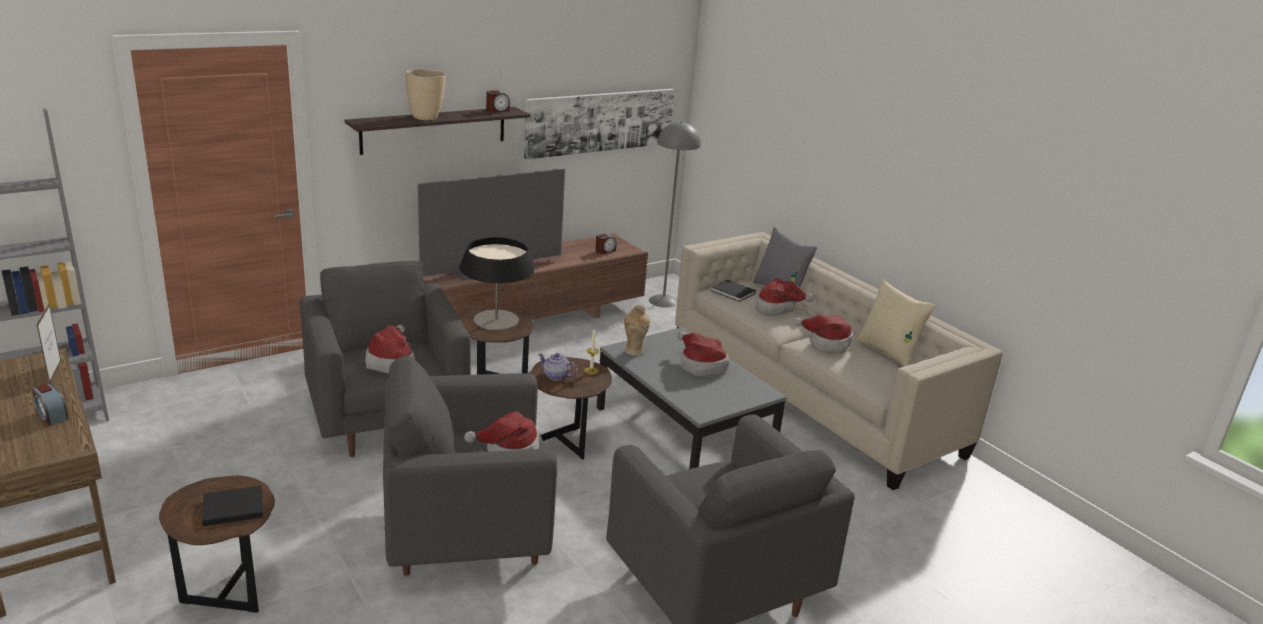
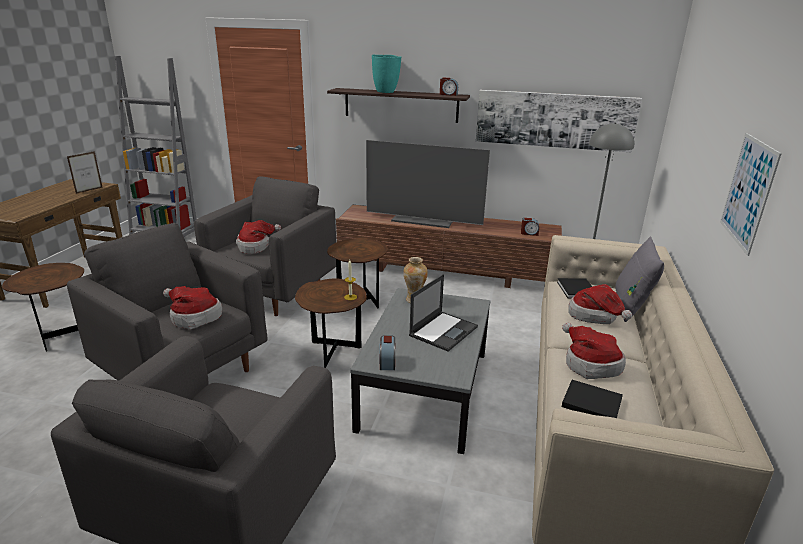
camera: 50 degrees right, 0 degrees up
(51, 416) = (44, 204): alarm clock -> alarm clock (387, 362)
(231, 508) = (45, 279): black book -> black book (590, 402)
(426, 117) = (386, 92): beige vase -> turquoise vase
(496, 320) = (361, 247): table lamp -> none
(556, 376) = (321, 290): teapot -> none
(700, 365) = (444, 331): hat -> laptop
(887, 352) = (657, 405): beige pillow -> none
(894, 183) = (747, 191): none -> picture

